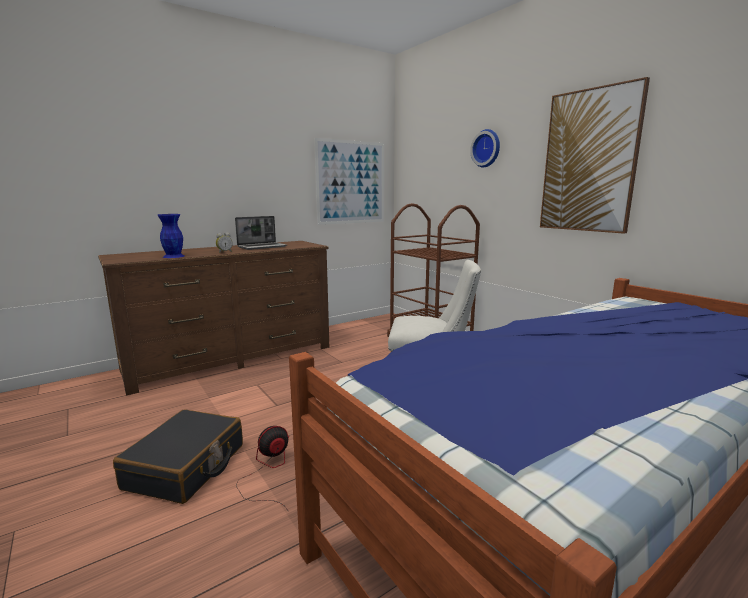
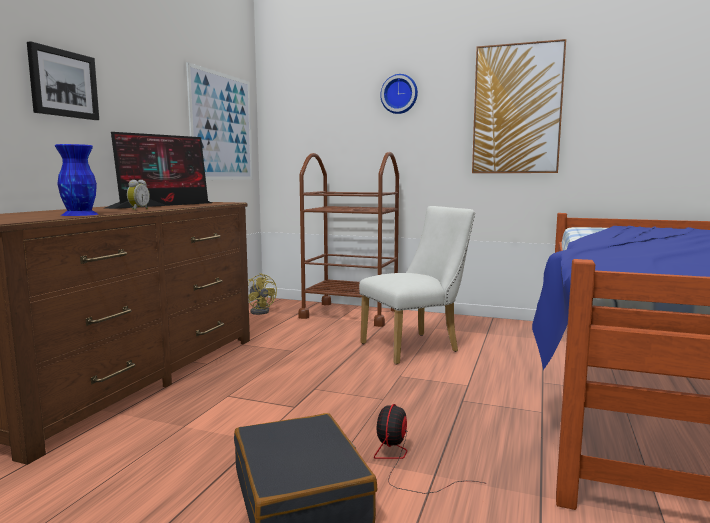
camera: 35 degrees left, 5 degrees down
(205, 168) = (63, 84): none -> picture
(262, 247) = (165, 205): laptop -> monitor
(372, 325) = (261, 311): none -> yellow fan

